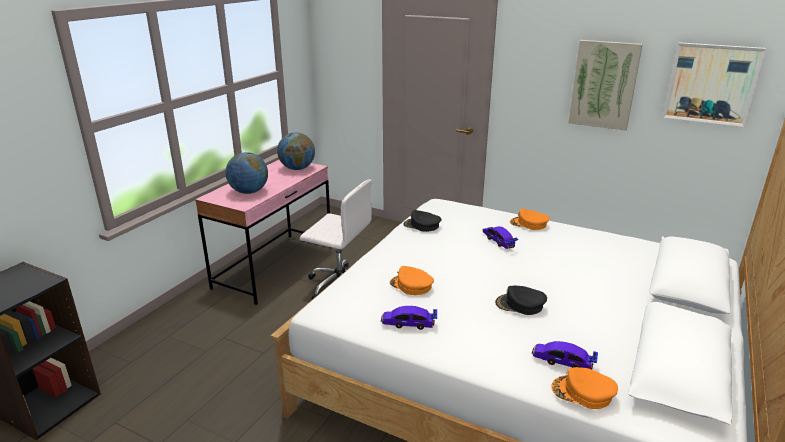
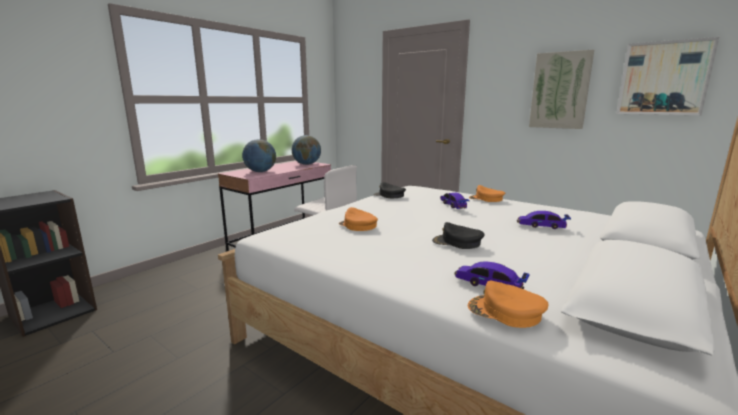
camera: 10 degrees right, 10 degrees down
(408, 323) = (339, 247): toy car -> toy car (542, 226)

